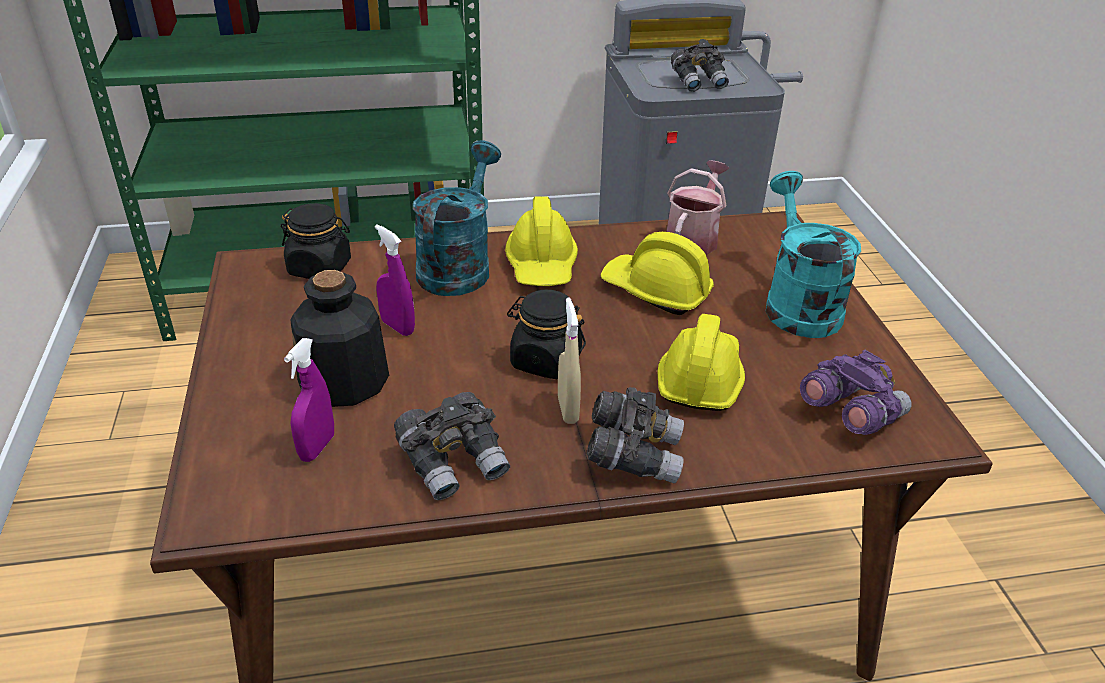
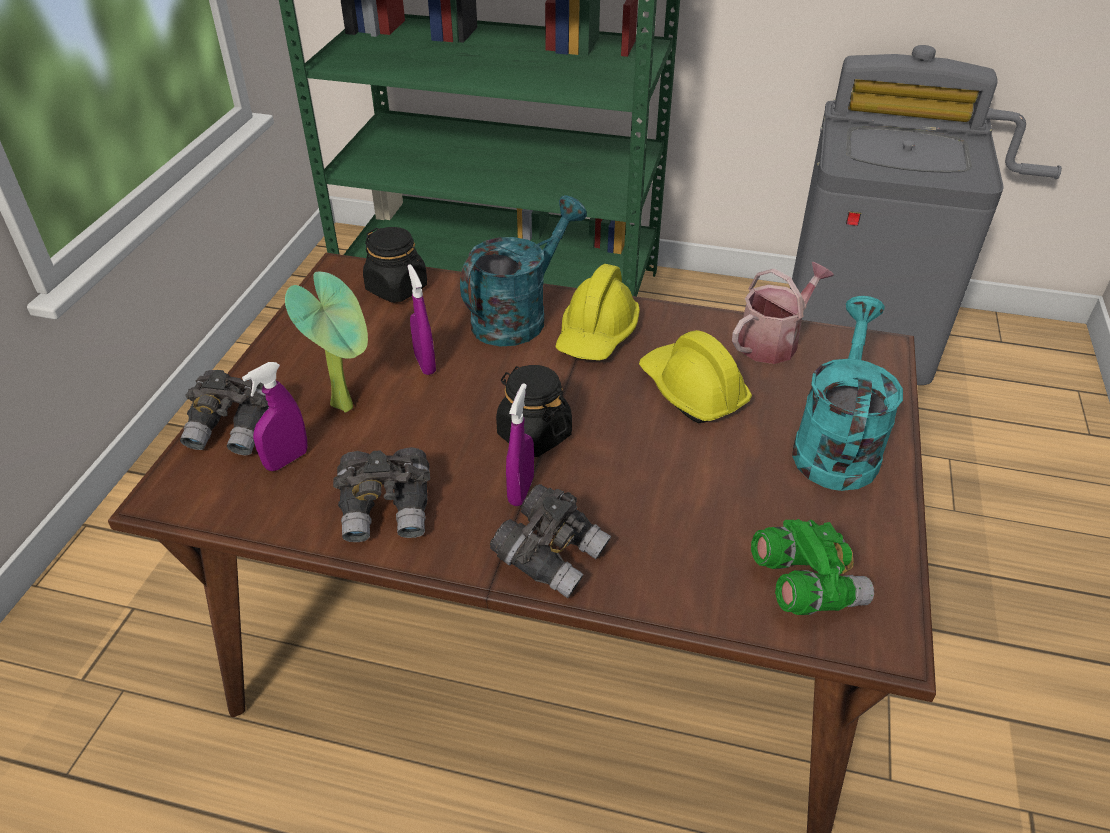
camera: 25 degrees right, 5 degrees up
(344, 381) = (348, 404): bottle -> potted plant
(568, 410) = (521, 491): beige spray bottle -> purple spray bottle
(699, 82) = (906, 162): grey binoculars -> grey binoculars (236, 428)
(700, 378) = (672, 496): yellow hard hat -> none
(849, 414) = (805, 585): purple binoculars -> green binoculars

